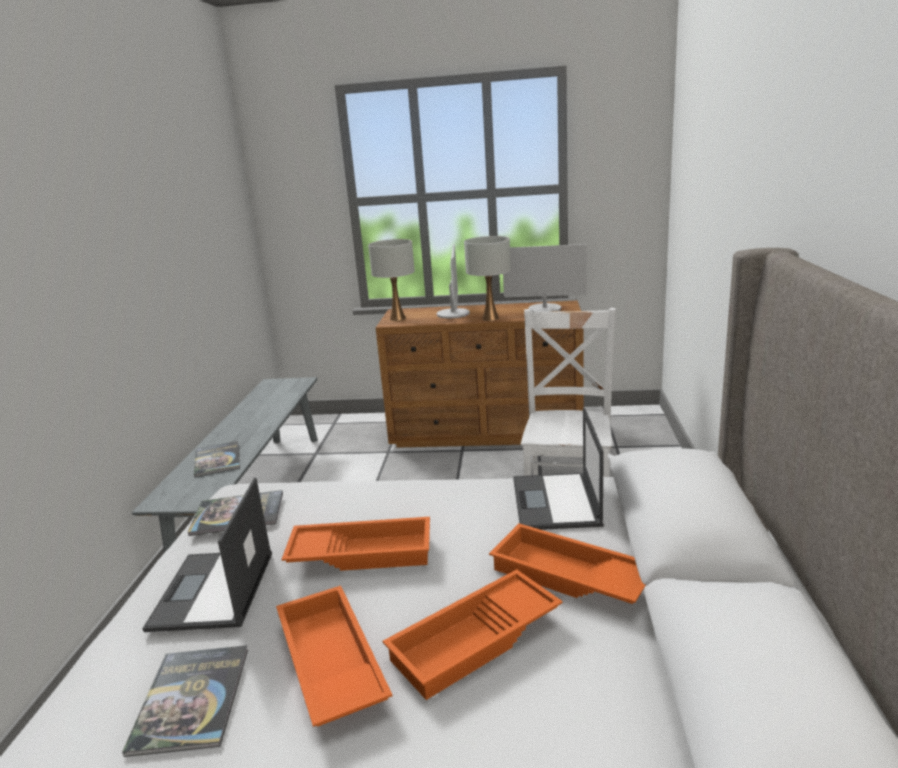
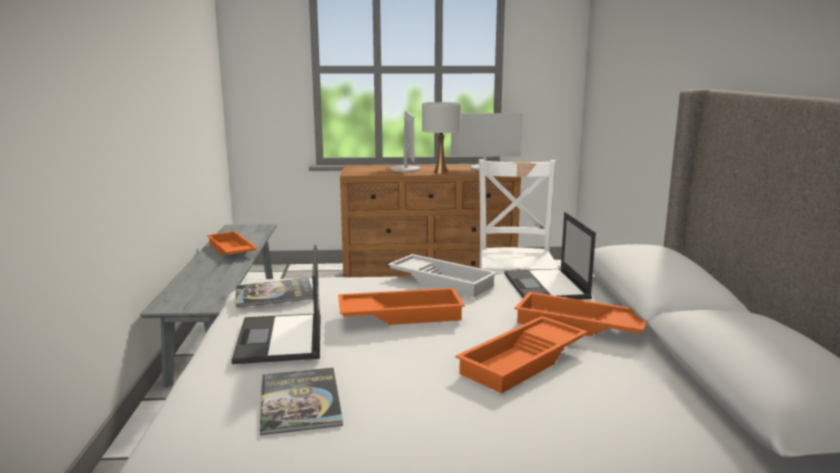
camera: 10 degrees left, 5 degrees down
(217, 459) = (207, 278): book -> none
(328, 664) = (408, 378): orange tray -> orange tray (230, 250)
(398, 318) = (357, 171): white table lamp -> none
(436, 492) = (443, 281): none -> white tray

